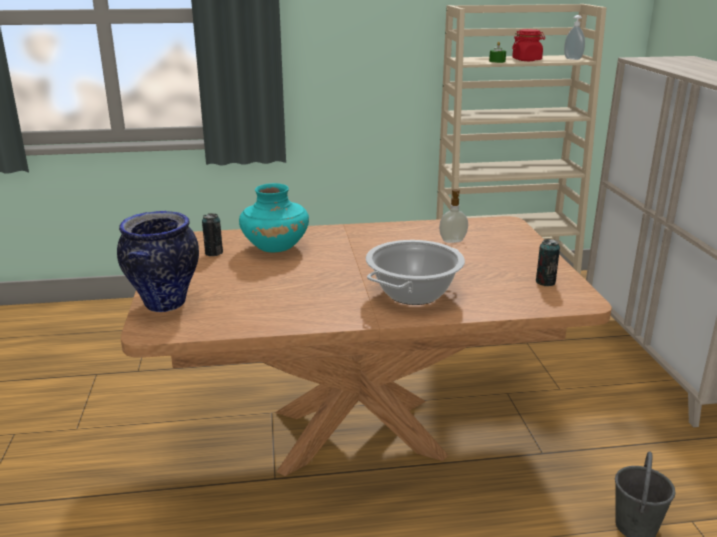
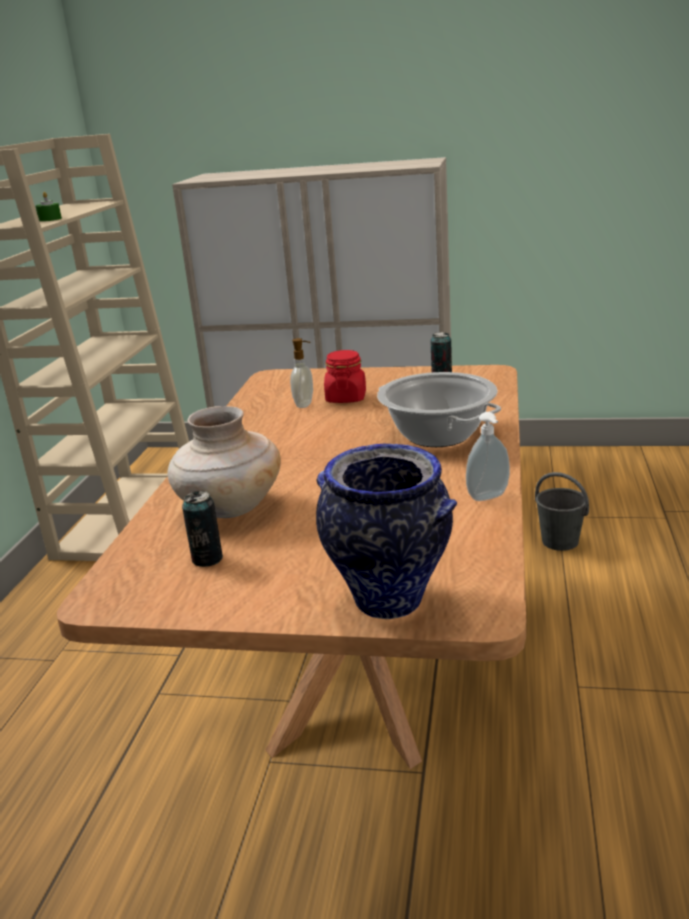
camera: 70 degrees left, 0 degrees up
(275, 247) = (229, 508): turquoise vase -> beige vase
(527, 60) = (65, 213): red jar -> red jar (346, 398)
(572, 59) = (93, 204): soap dispenser -> soap dispenser (489, 498)

